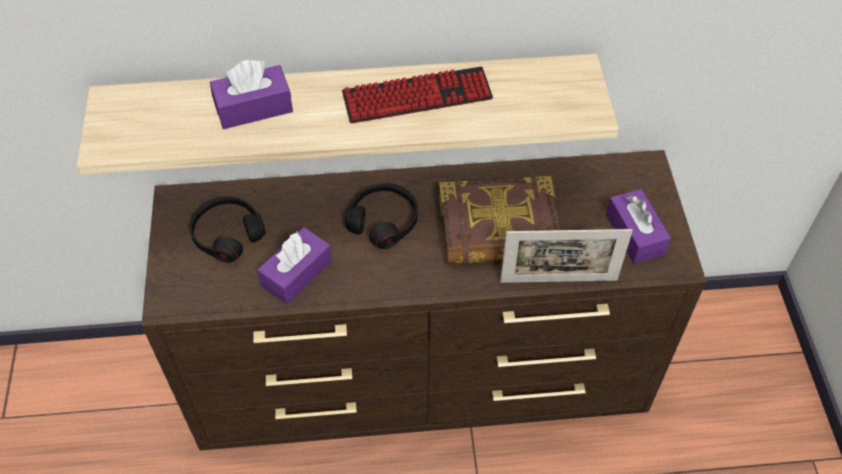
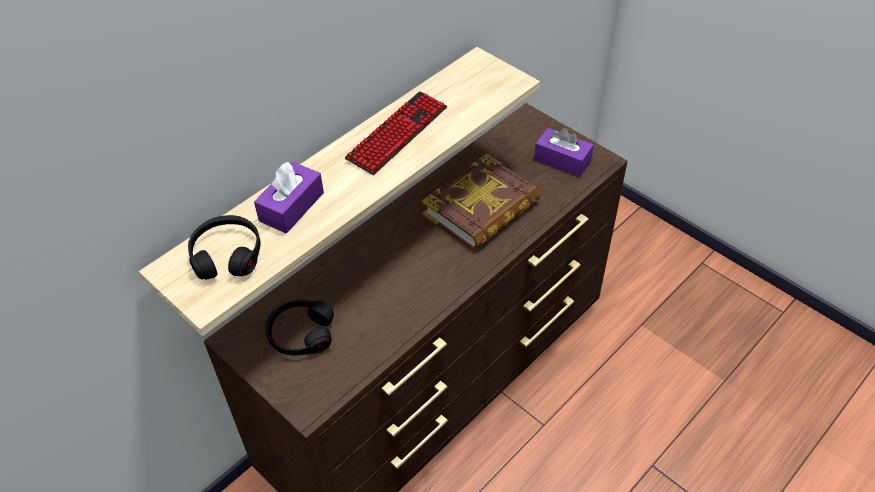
camera: 40 degrees left, 5 degrees down
(297, 273) = (381, 324): purple tissue box -> none
(383, 221) = (402, 252): black headphones -> black headphones (227, 254)
(558, 280) = (549, 214): picture frame -> none

